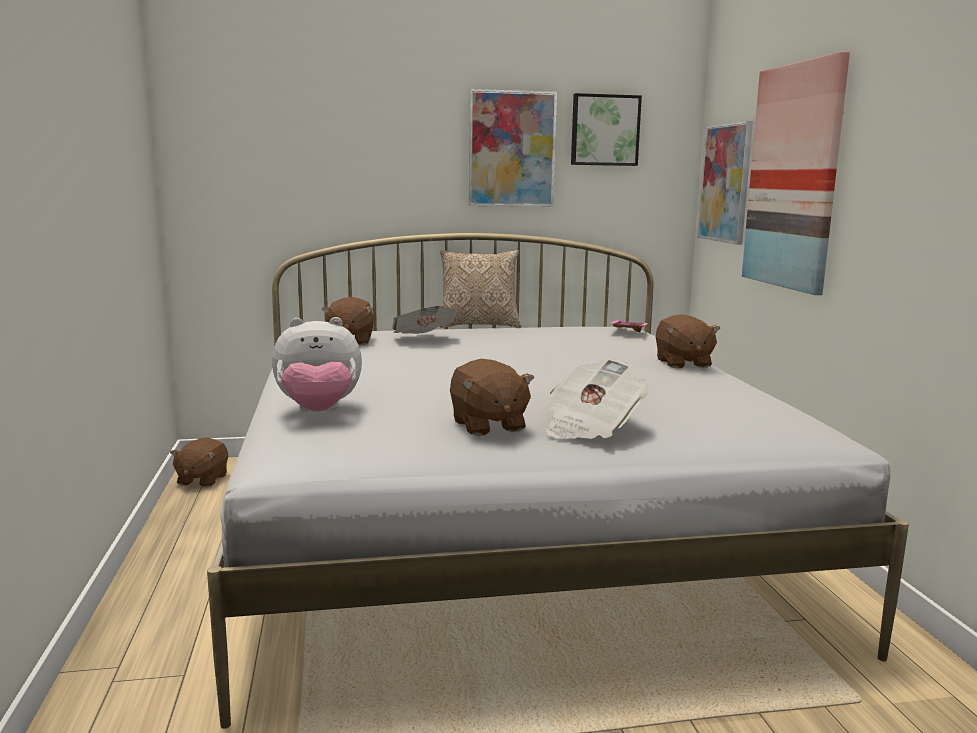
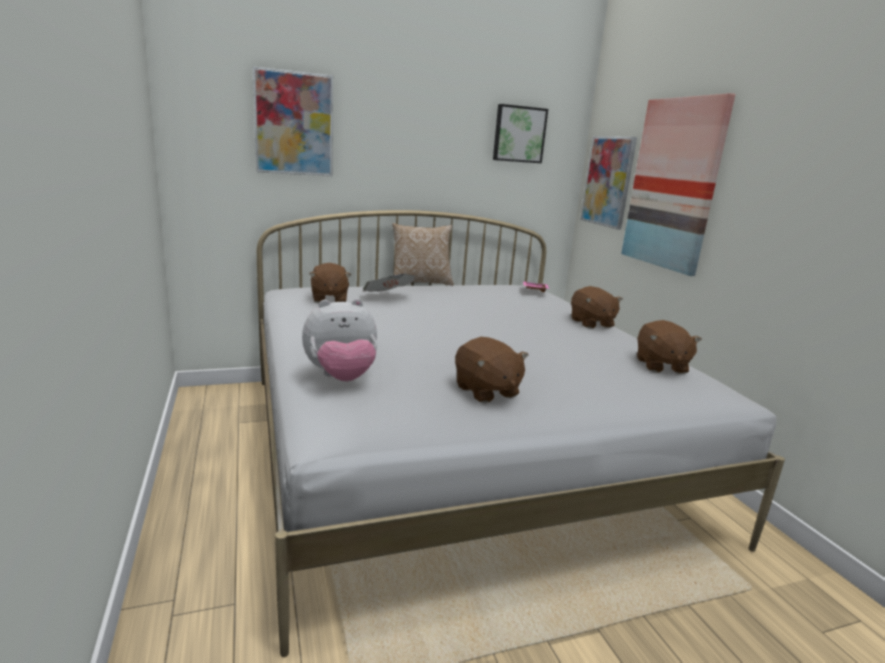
camera: 10 degrees left, 5 degrees up
(202, 480) = (201, 406): brown plush toy -> brown plush toy (660, 366)
(511, 149) = (449, 145): picture -> picture (294, 124)
(590, 427) = (565, 391): newspaper -> none

